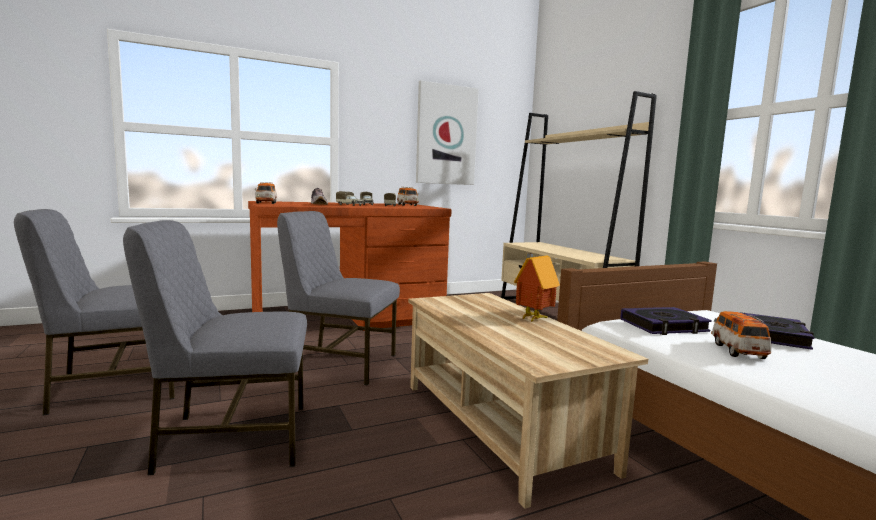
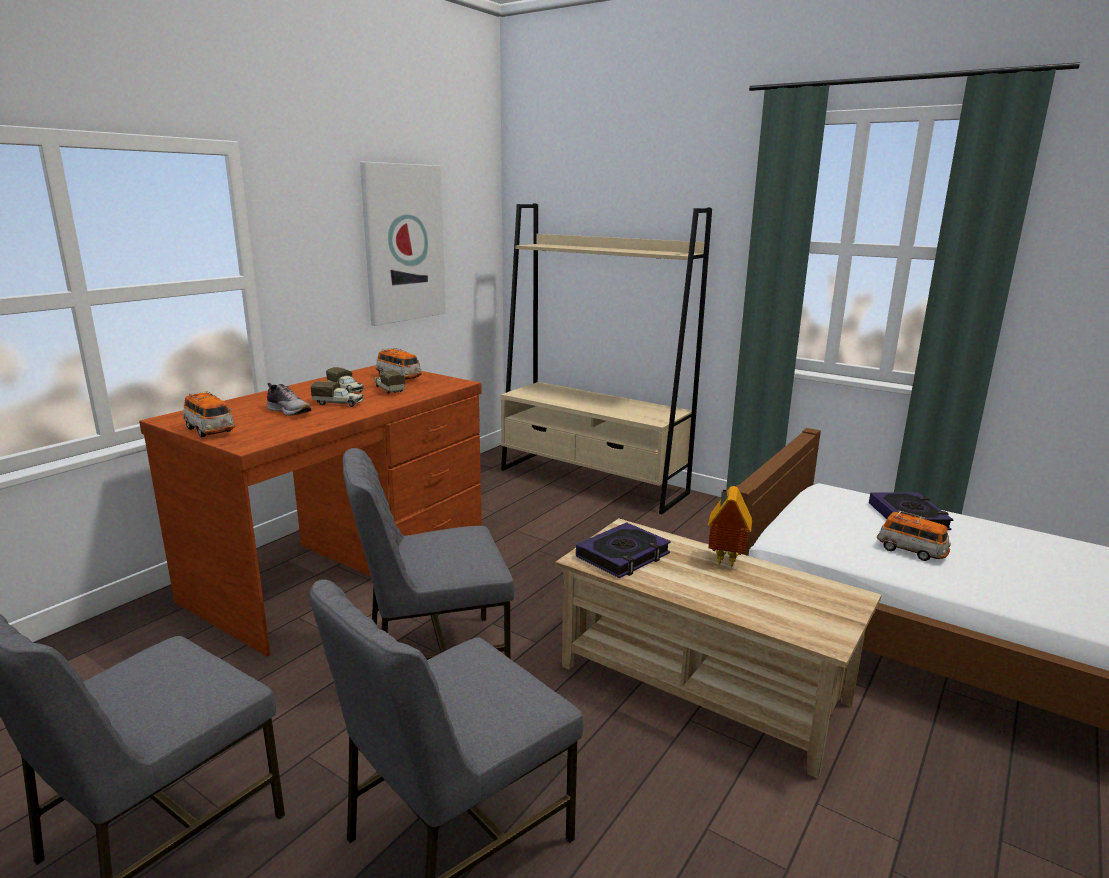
camera: 30 degrees left, 10 degrees up
(663, 326) = (824, 529): book -> book (623, 556)
(738, 351) = (911, 551): toy car -> toy car turned 150 degrees clockwise

